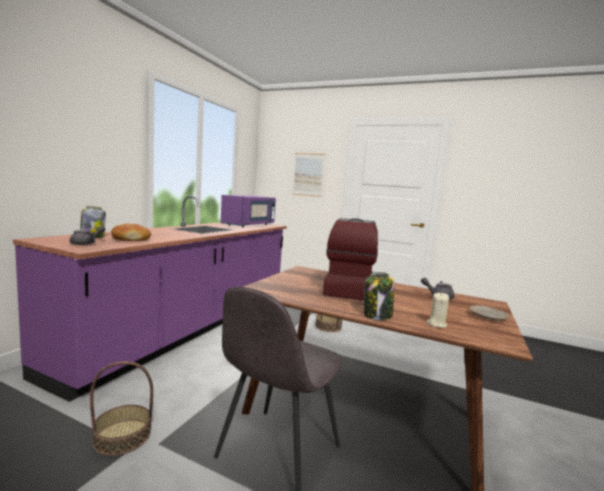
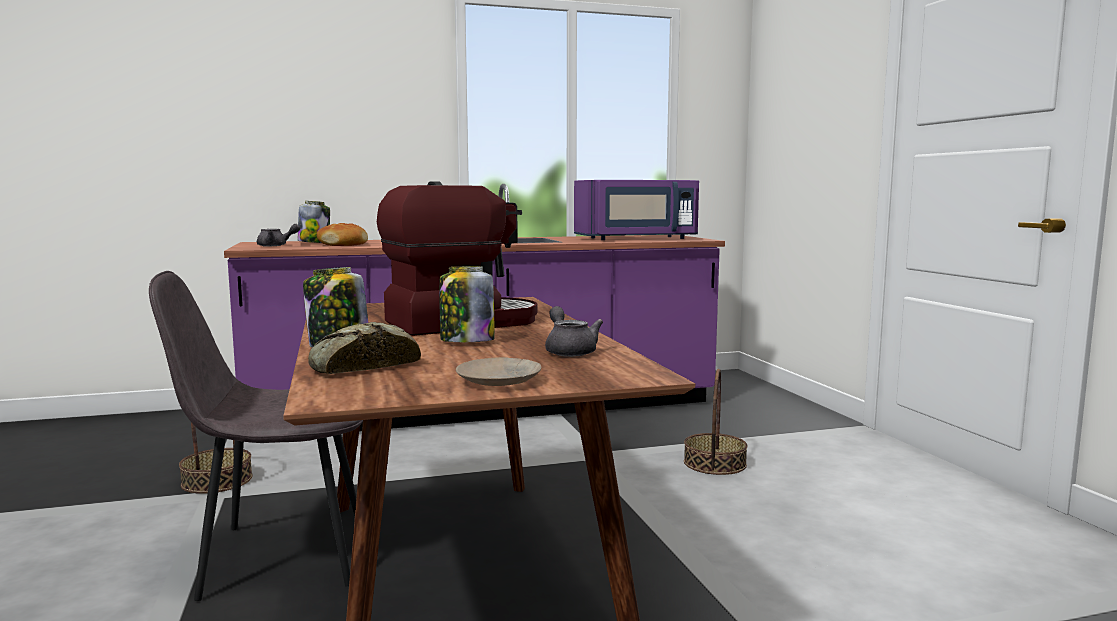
camera: 50 degrees right, 0 degrees up
(308, 174) = (821, 121): picture -> none
(398, 299) = (466, 341): none -> jar
(436, 324) = (361, 366): beige candle -> bread

